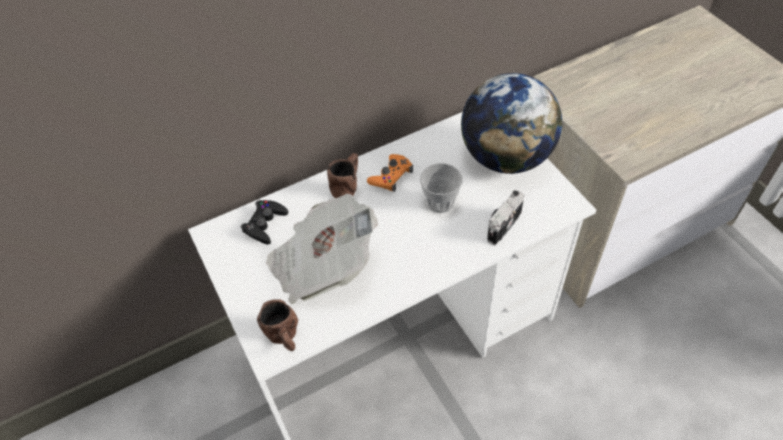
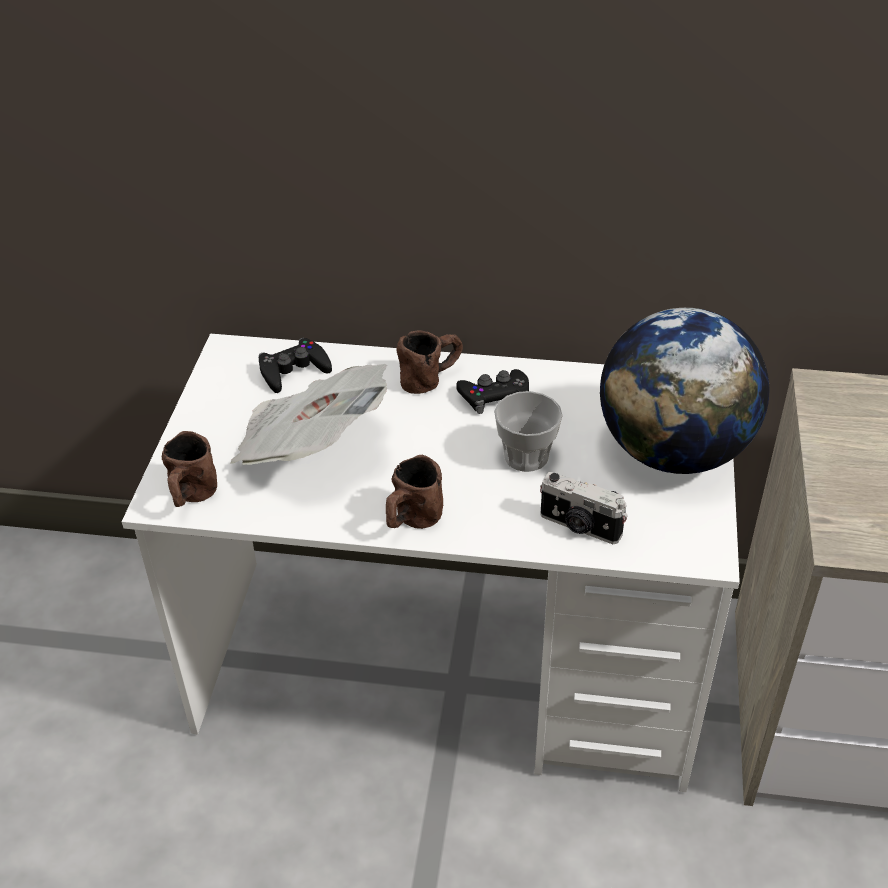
camera: 35 degrees right, 10 degrees down
(391, 176) = (494, 396): orange game controller -> black game controller
(420, 275) = (411, 522): none -> brown mug
(502, 225) = (579, 527): camera -> camera turned 135 degrees counterclockwise

